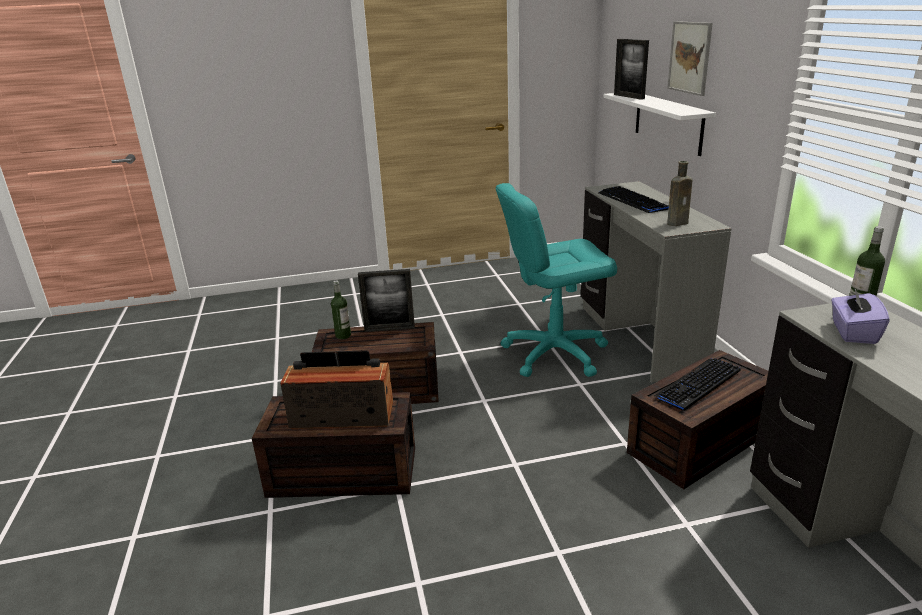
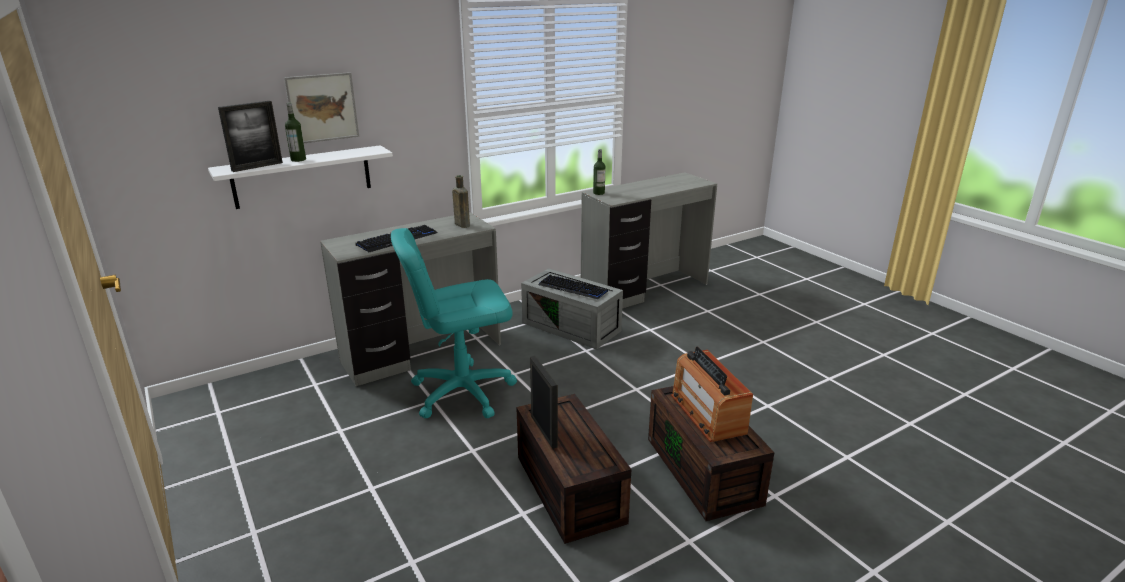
camera: 110 degrees left, 0 degrees up
(343, 335) = (573, 460): bottle -> bottle (298, 159)
(554, 353) = (462, 392): turquoise office chair -> turquoise office chair turned 105 degrees clockwise
(699, 444) = (573, 326): brown storage box -> grey storage box
(853, 332) = (626, 195): purple tissue box -> none

